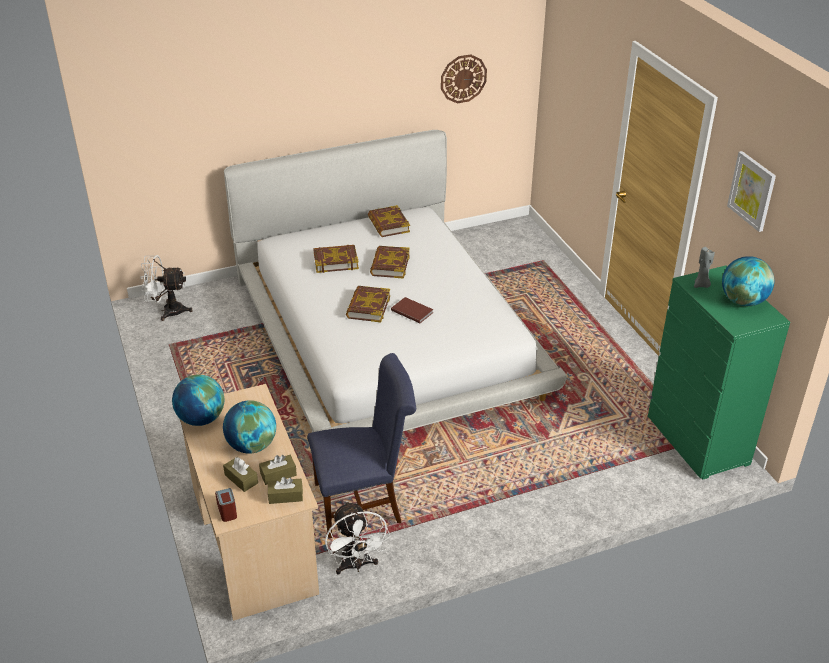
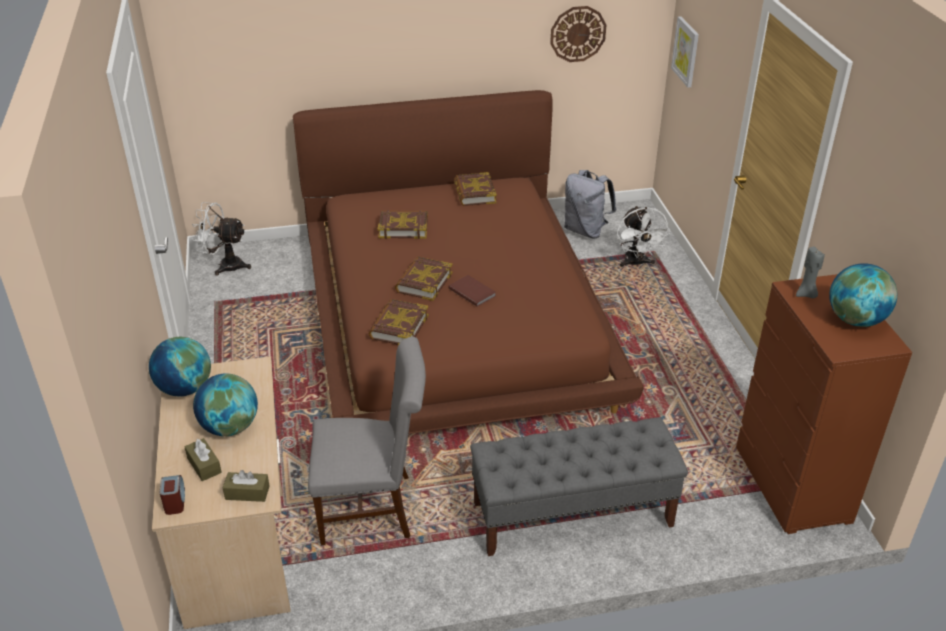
camera: 10 degrees right, 0 degrees up
(278, 474) = (248, 465): brown tissue box -> none
(356, 565) = (343, 583): white fan -> white fan (636, 263)
(364, 503) = (374, 508): blue chair -> grey chair
(386, 334) = (454, 315): white bed -> brown bed
(390, 265) = (462, 238): book -> book (398, 326)
(480, 248) = (585, 230): none -> grey backpack
(529, 487) = (572, 515): none -> grey bench
(698, 441) = (792, 485): green dresser -> brown dresser
(752, 191) = (882, 181): picture -> picture (686, 51)

